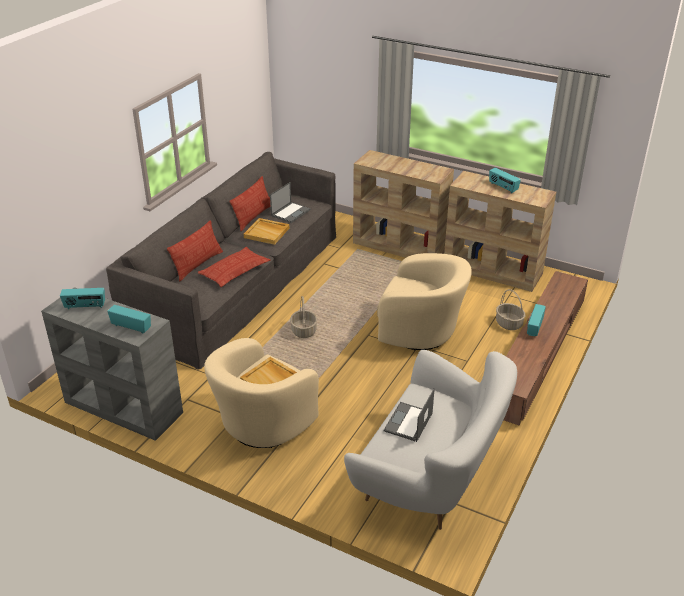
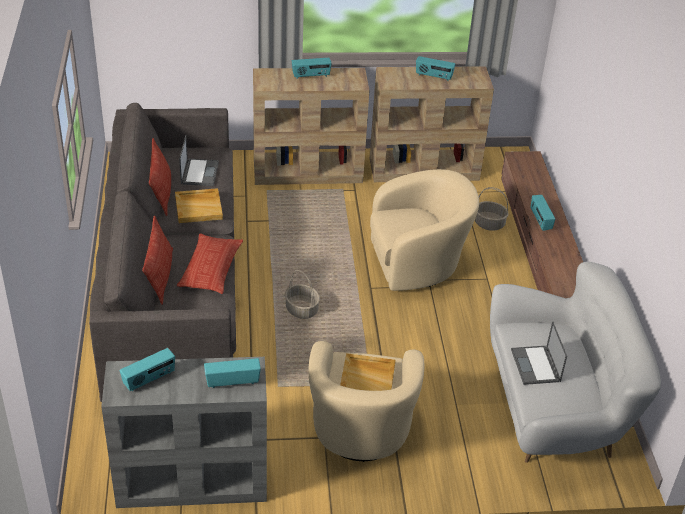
camera: 35 degrees left, 5 degrees up
(406, 164) = (311, 76): none -> radio

